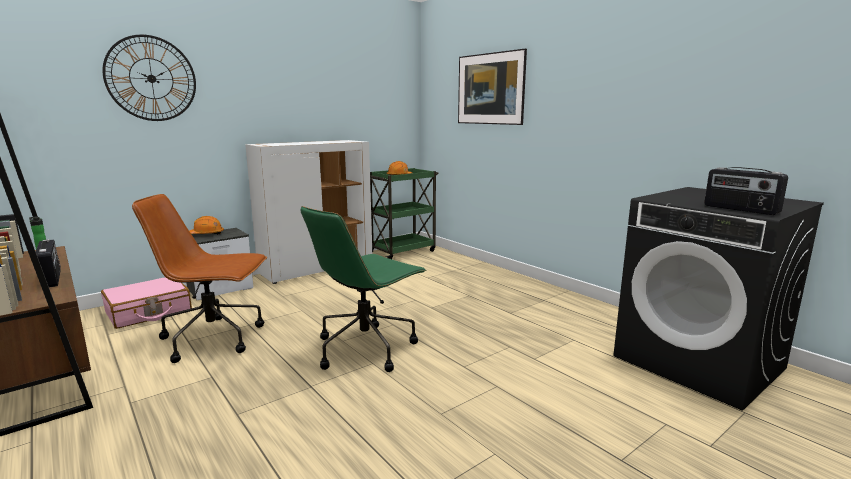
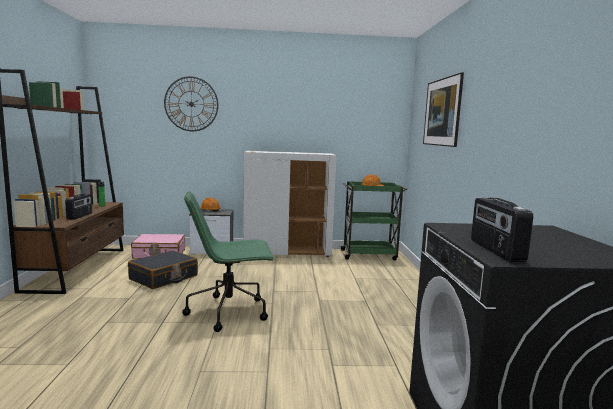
camera: 35 degrees right, 5 degrees down
(214, 338) = (164, 278): brown office chair -> black suitcase

